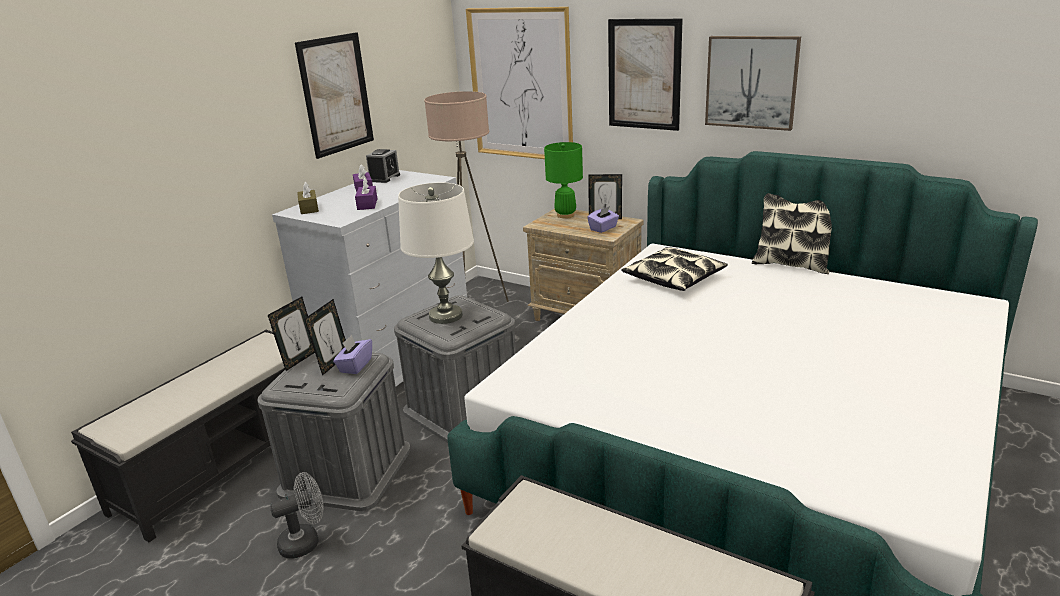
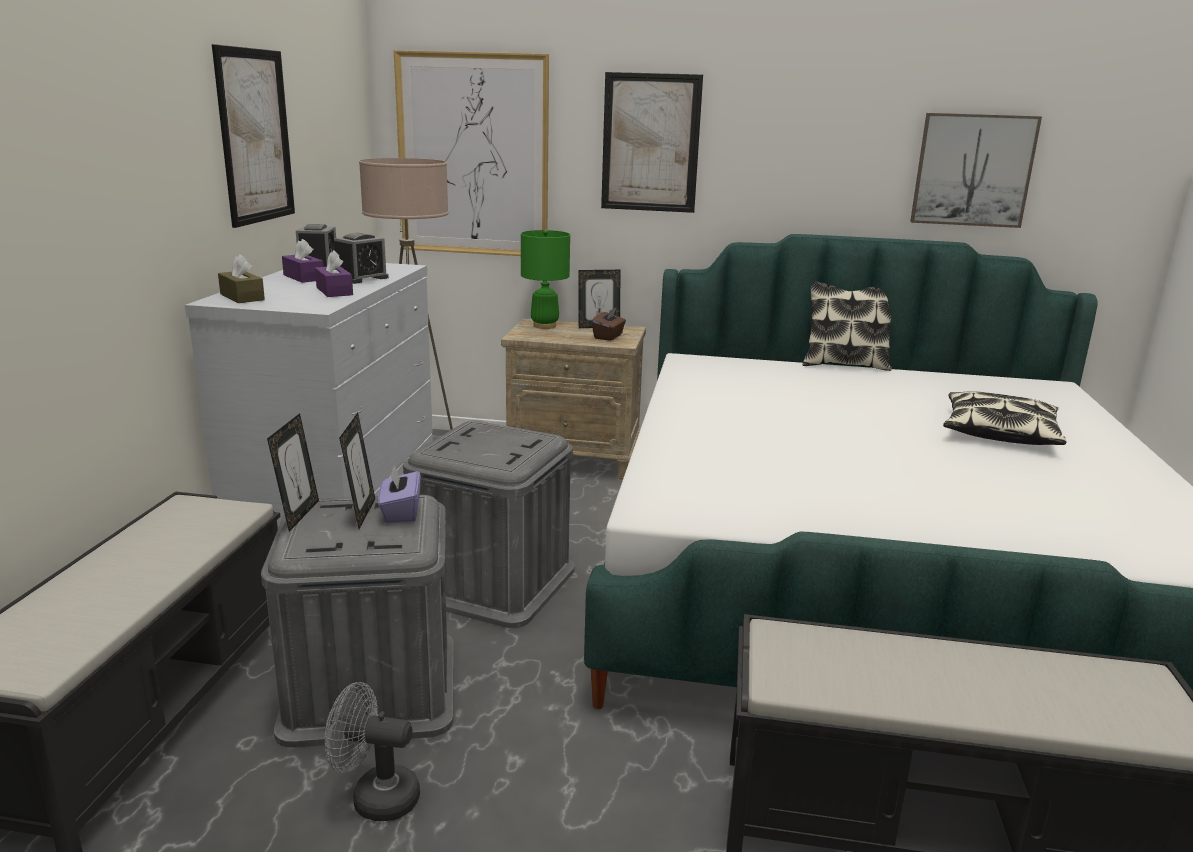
camera: 25 degrees left, 5 degrees down
(306, 541) = (375, 797): grey fan -> grey fan turned 120 degrees counterclockwise
(398, 191) = (361, 278): none -> alarm clock
(445, 316) = (478, 444): white table lamp -> none
(603, 228) = (608, 336): purple tissue box -> brown tissue box
(674, 278) = (734, 384): pillow -> pillow (999, 432)
(751, 82) = (786, 153): picture -> picture (973, 170)

